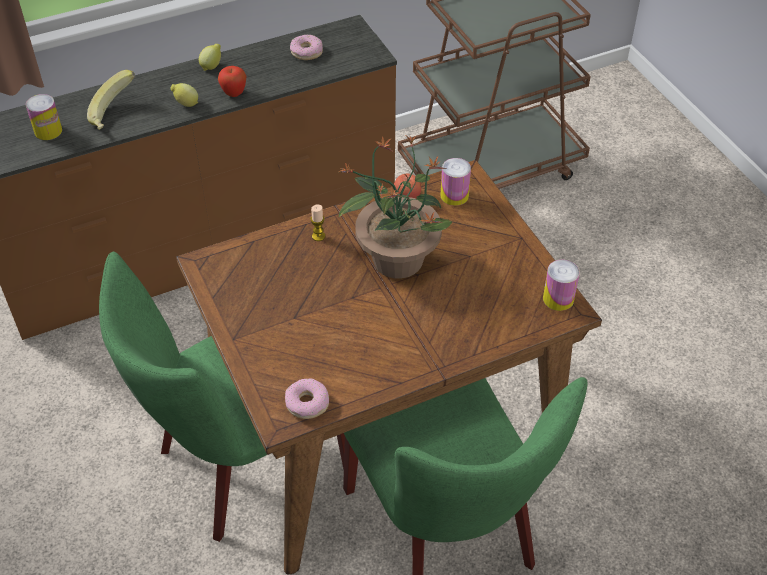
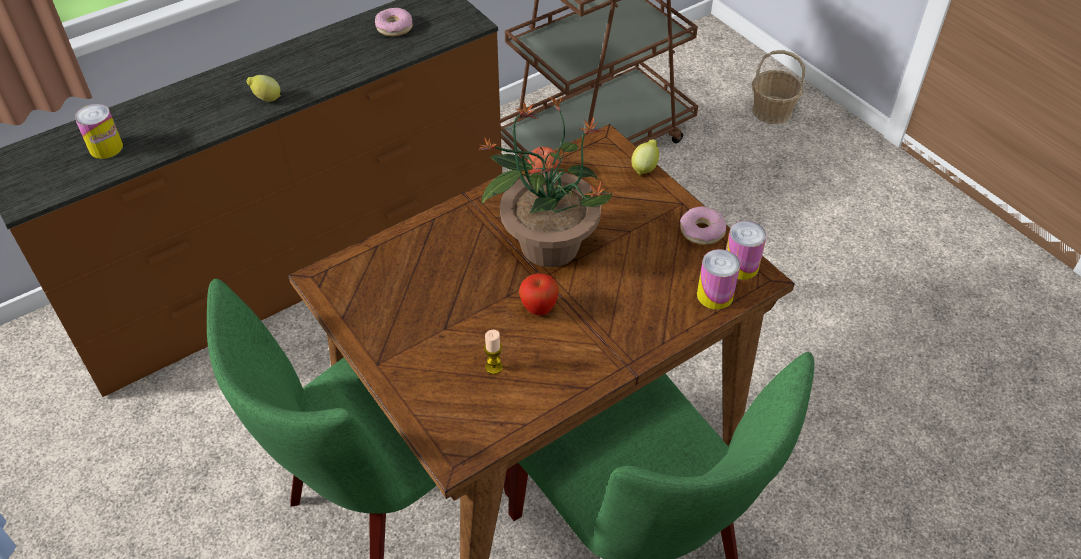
camera: 10 degrees left, 0 degrees up
(115, 115) = (184, 120): banana -> none
(212, 66) = (288, 54): lemon -> lemon (645, 168)
(234, 93) = (320, 81): apple -> apple (539, 309)
(307, 403) = (483, 428): donut -> donut (702, 231)
(318, 236) = (452, 230): candle -> candle (494, 367)
(454, 195) = (596, 166): can -> can (715, 295)
(663, 160) = (772, 111): none -> basket

